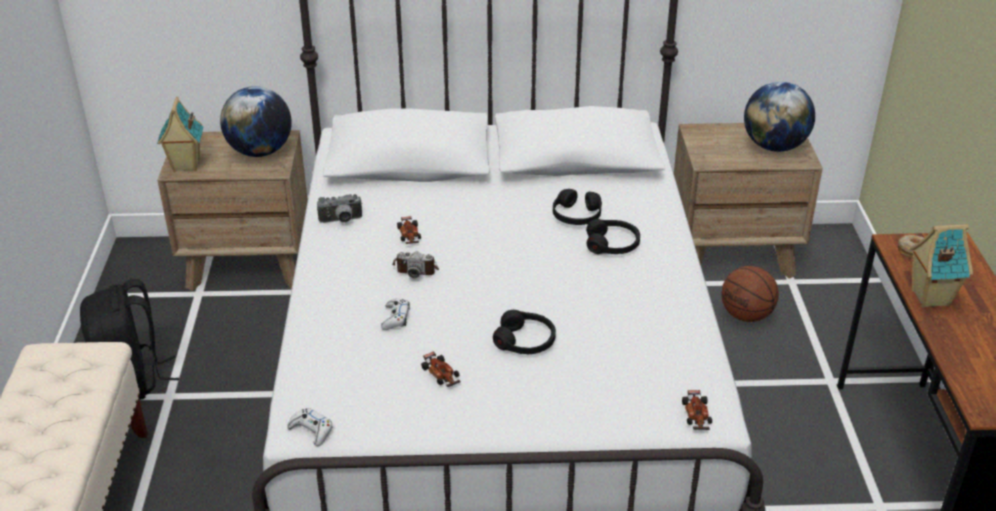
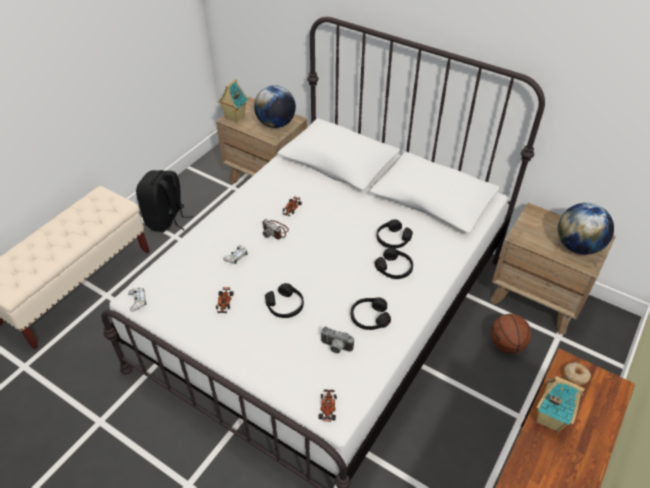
camera: 35 degrees right, 10 degrees up
(341, 221) = (267, 184): camera -> camera (335, 347)
(640, 306) = (369, 317): none -> black headphones
(696, 415) = (328, 408): toy car -> toy car turned 150 degrees clockwise

